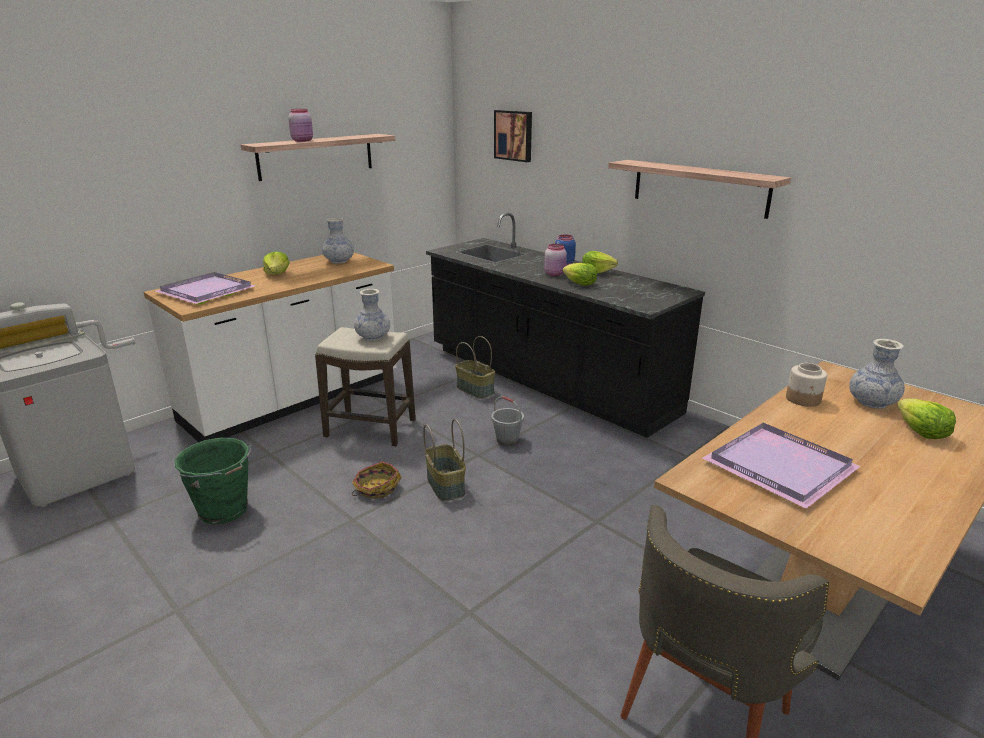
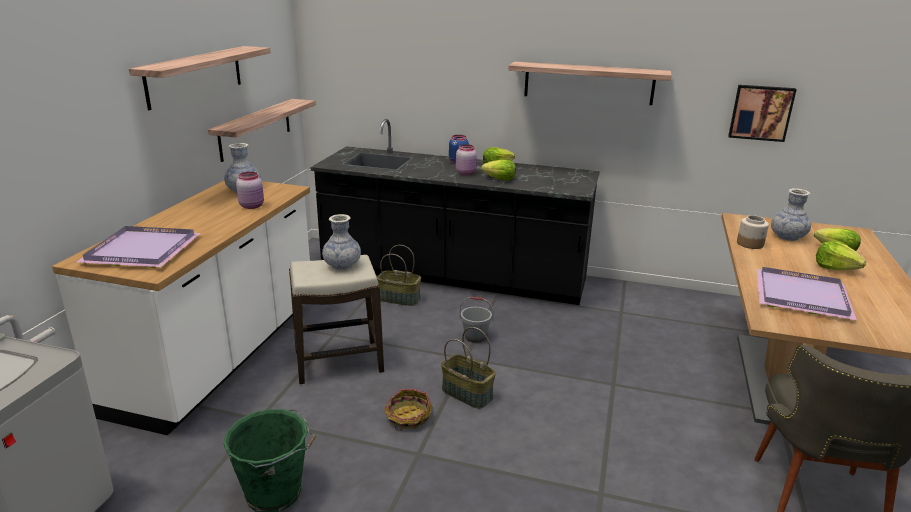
camera: 30 degrees left, 0 degrees up
(277, 274) = (196, 216): lettuce -> lettuce (835, 268)
(303, 141) = (192, 59): pink jar -> pink jar (252, 206)
(388, 210) = (255, 129): none -> shelf
(514, 135) = (380, 42): picture -> picture (761, 112)

